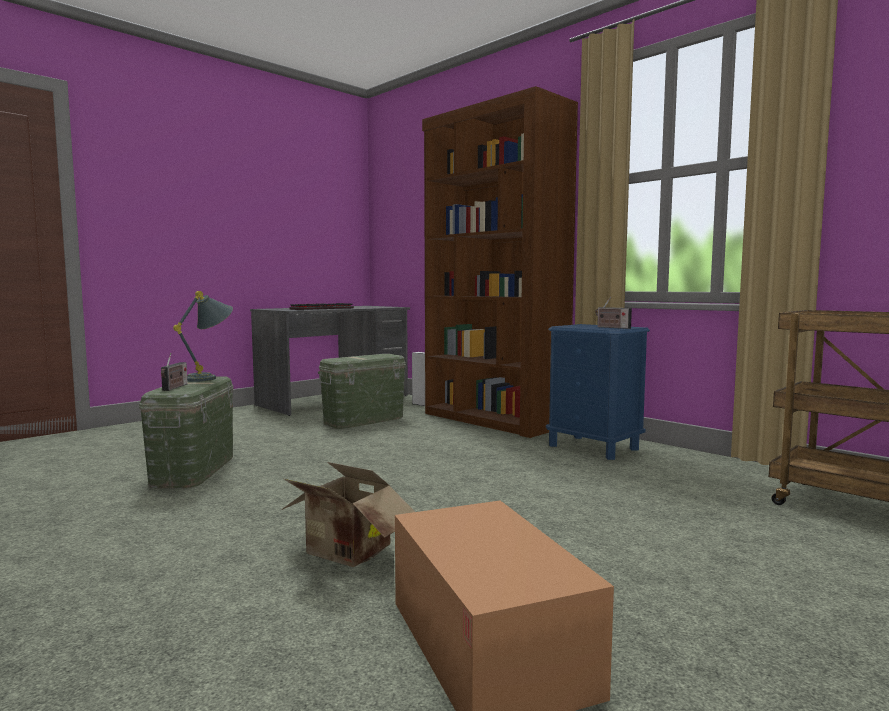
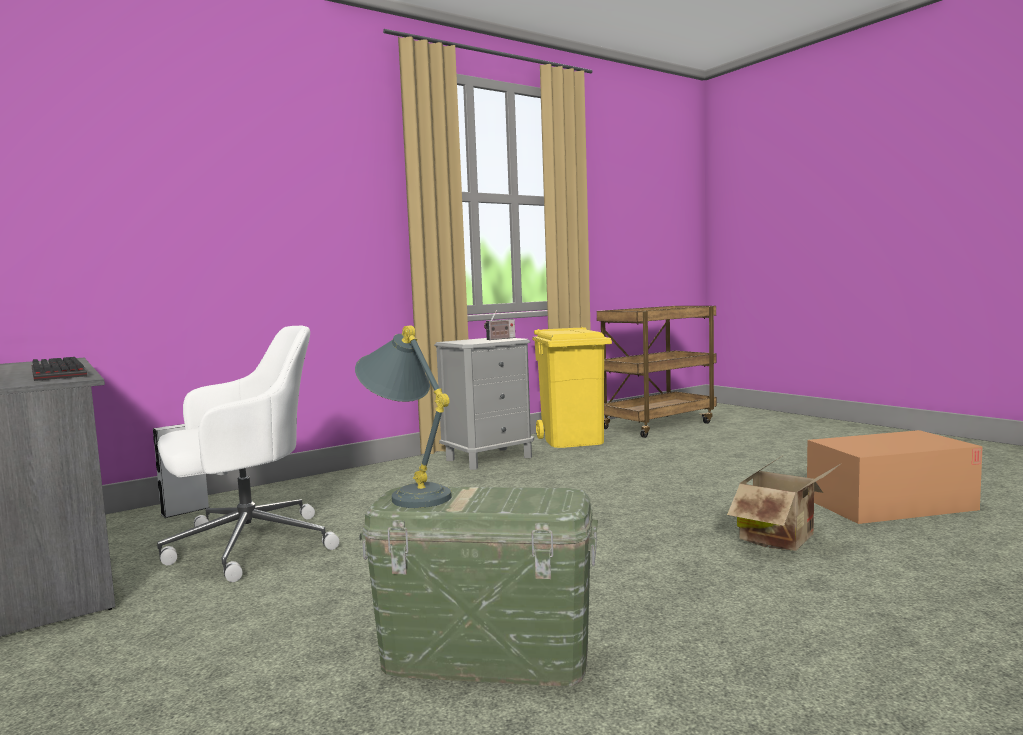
camera: 80 degrees left, 0 degrees up
(174, 387) = (515, 502): radio -> none
(364, 420) = (246, 546): green storage box -> white office chair
(493, 420) = (338, 482): brown bookcase -> none
(594, 447) = (489, 458): blue nightstand -> grey nightstand
(711, 471) = (573, 440): none -> yellow trash can

